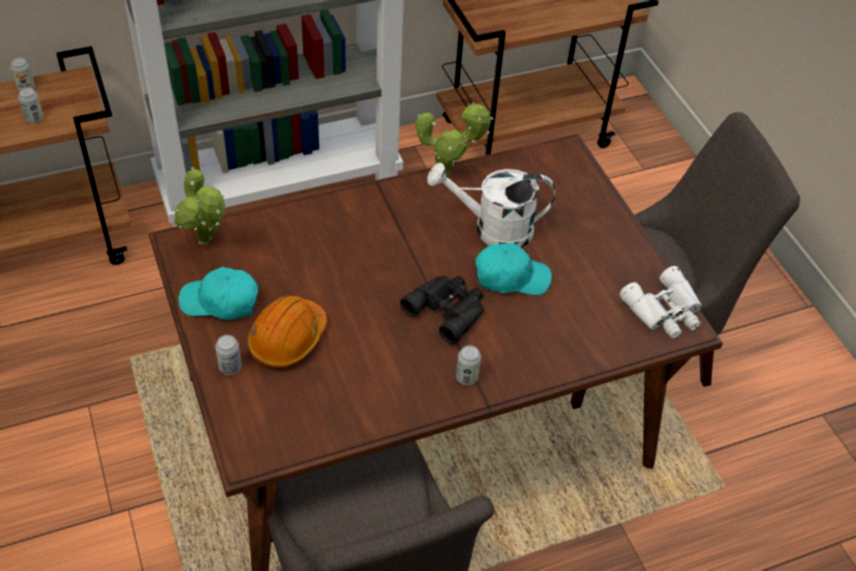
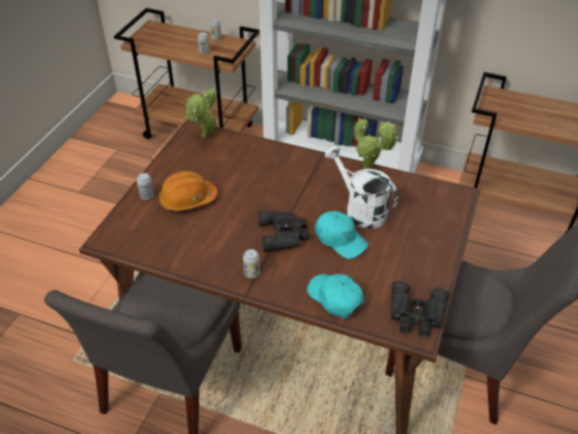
camera: 45 degrees right, 5 degrees down
(221, 302) = (179, 165): turquoise cap -> turquoise cap (335, 298)
(665, 311) = (416, 315): white binoculars -> black binoculars

